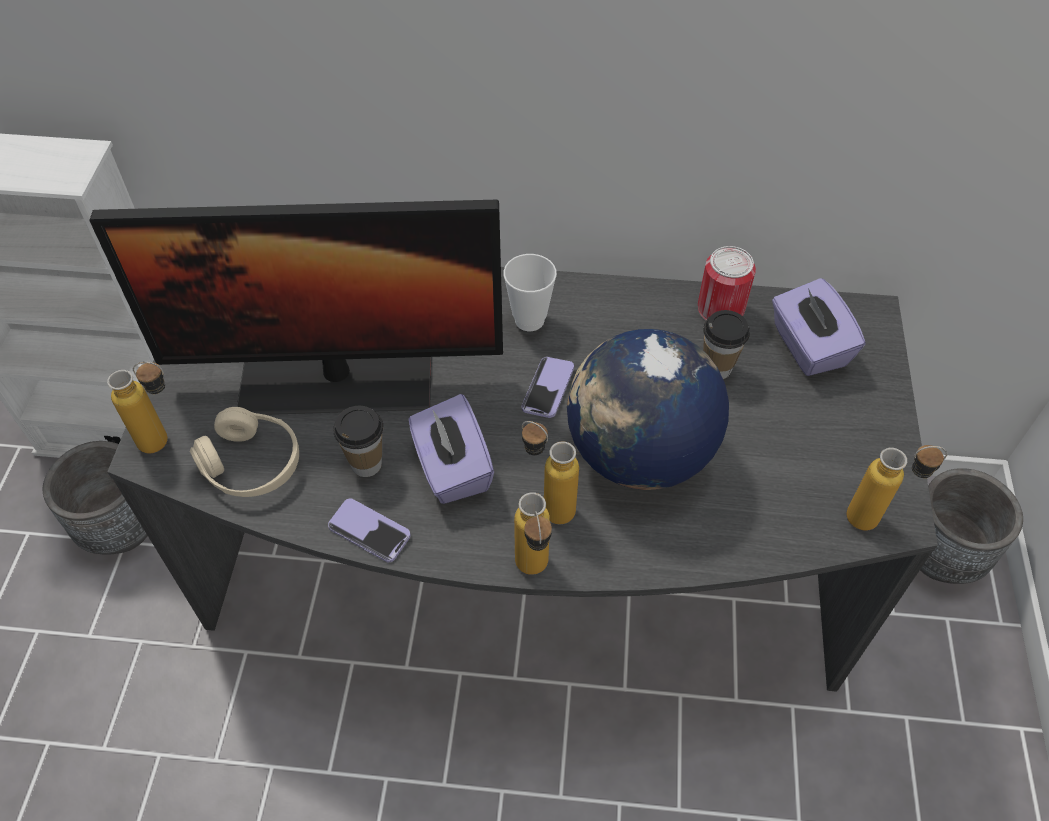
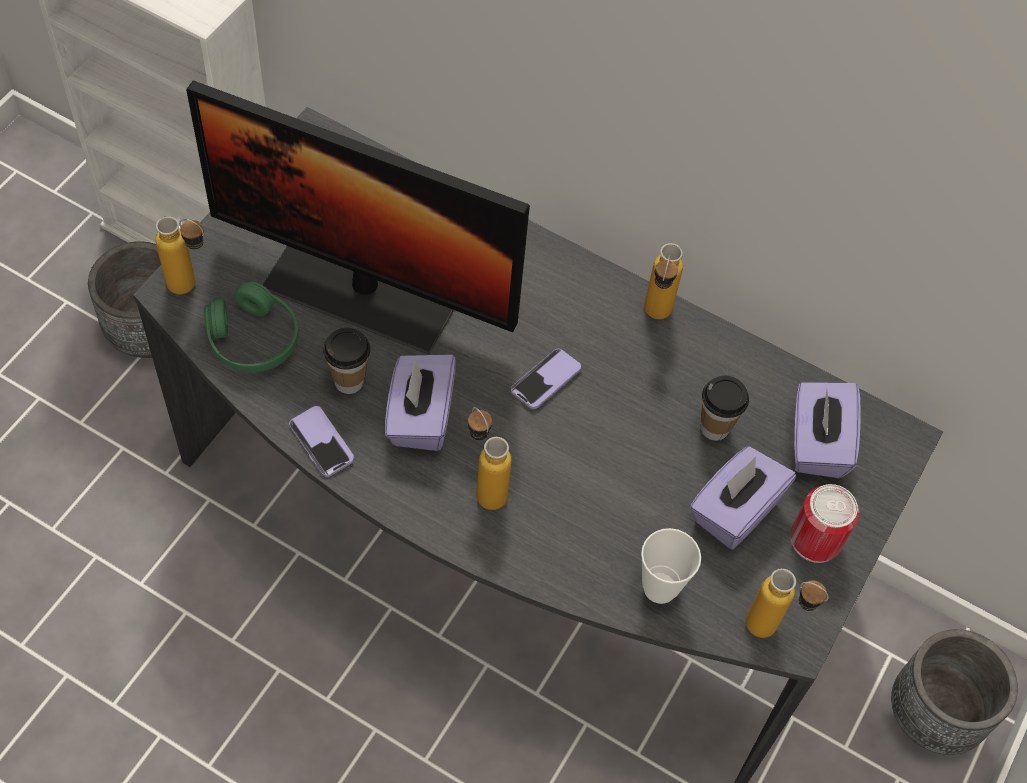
camera: 20 degrees right, 5 degrees up
(252, 464) = (253, 339): beige headphones -> green headphones
(529, 320) = (566, 306): cup -> cup (660, 588)
(534, 573) = (439, 541): bottle -> bottle (655, 318)
(638, 454) = (592, 477): globe -> none
(720, 309) = (755, 371): can -> can (815, 539)
(777, 430) = (734, 510): none -> purple tissue box

